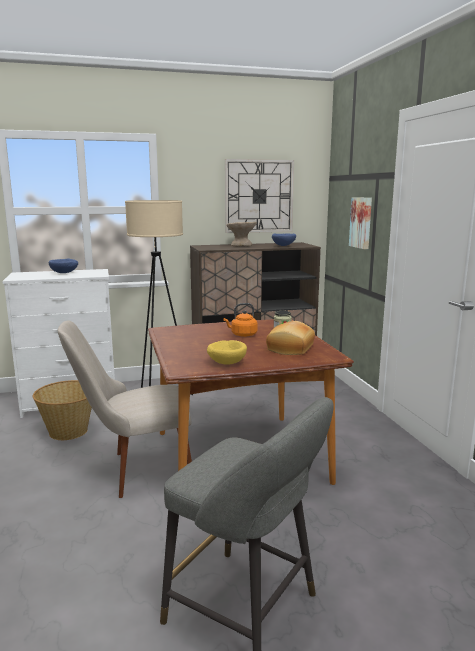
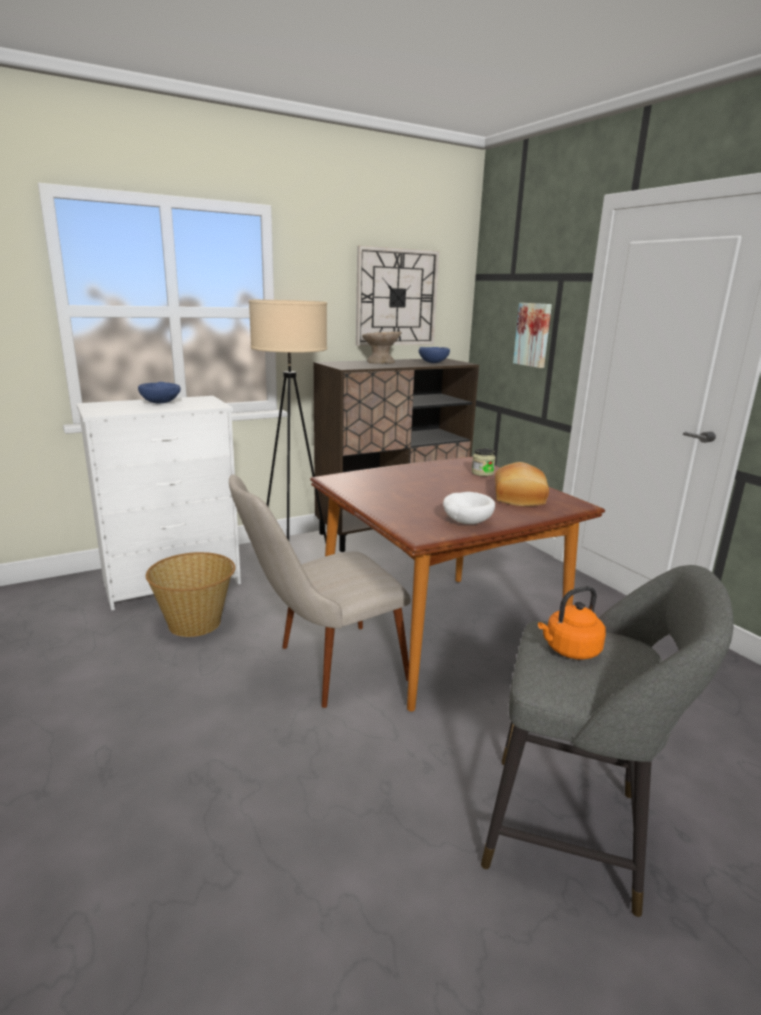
camera: 15 degrees left, 5 degrees up
(227, 362) = (466, 521): yellow bowl -> white bowl
(242, 335) = (442, 481): orange kettle -> orange kettle (569, 650)

